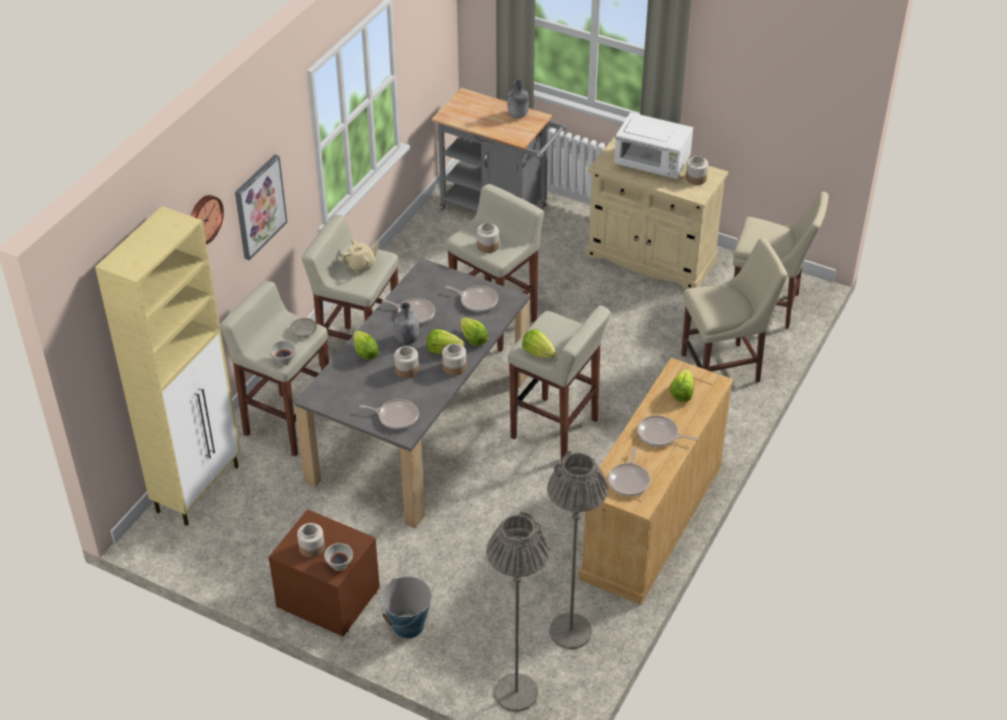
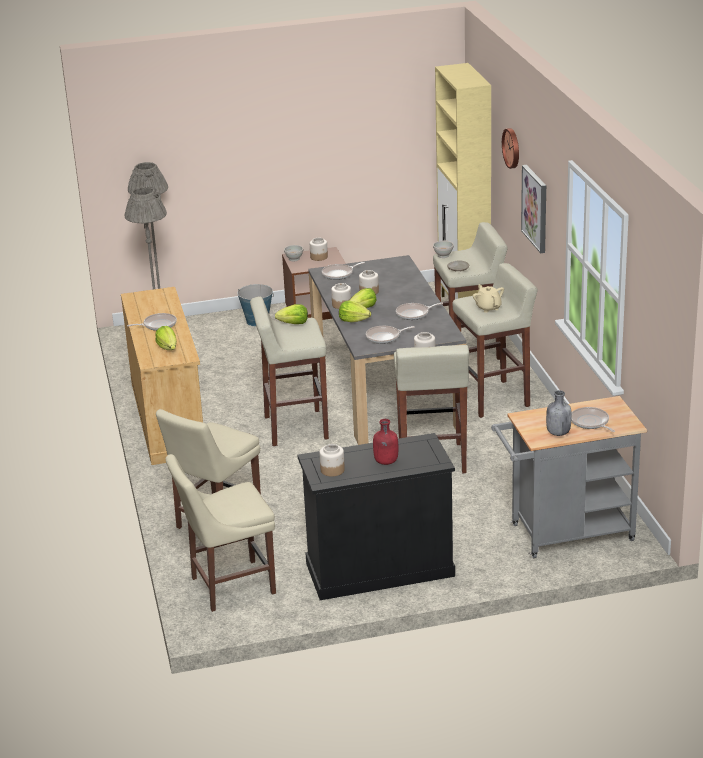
camera: 140 degrees right, 15 degrees down
(361, 265) = (488, 308): beige teapot -> beige teapot turned 135 degrees clockwise
(365, 353) = (408, 286): lettuce -> none
(406, 339) = (395, 302): grey bottle -> none
(629, 480) = (152, 301): frying pan -> frying pan (590, 422)
(651, 258) = (379, 569): beige cabinet -> black cabinet
(652, 164) = (386, 462): white microwave -> red bottle

